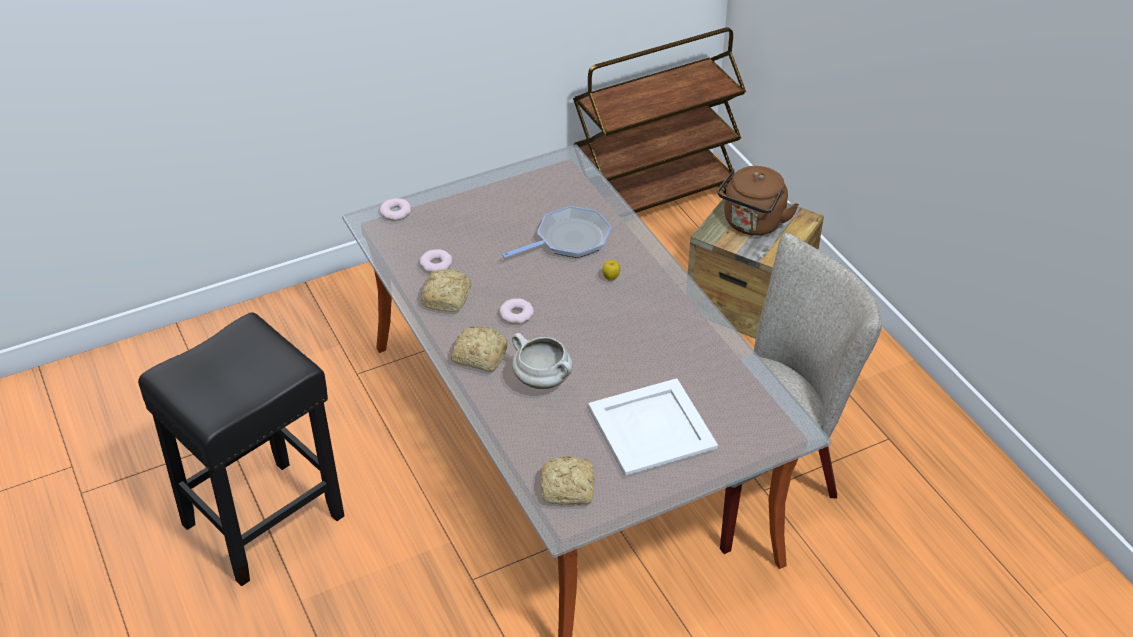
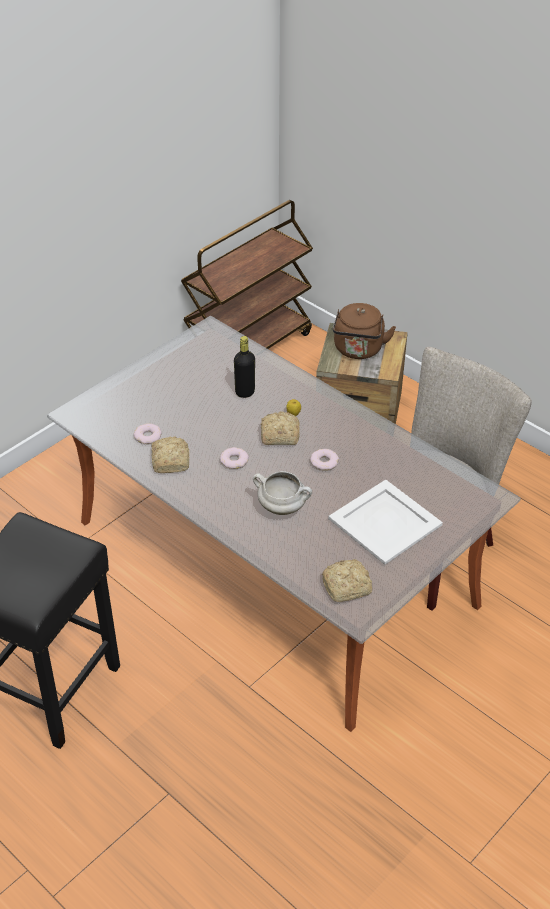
camera: 20 degrees left, 0 degrees up
(395, 212) = (91, 402): donut -> donut (324, 462)
(479, 355) = (221, 501): bread -> bread (278, 435)
(569, 240) = (245, 392): frying pan -> black bottle

